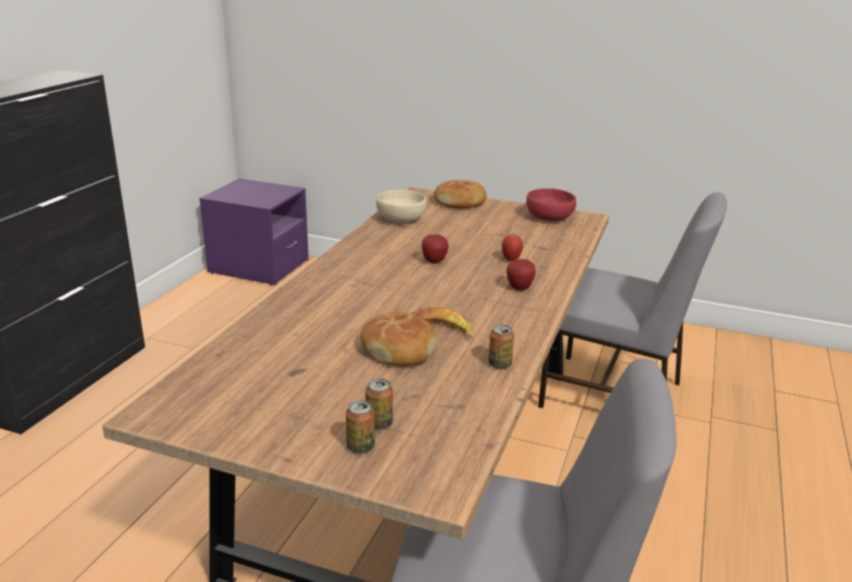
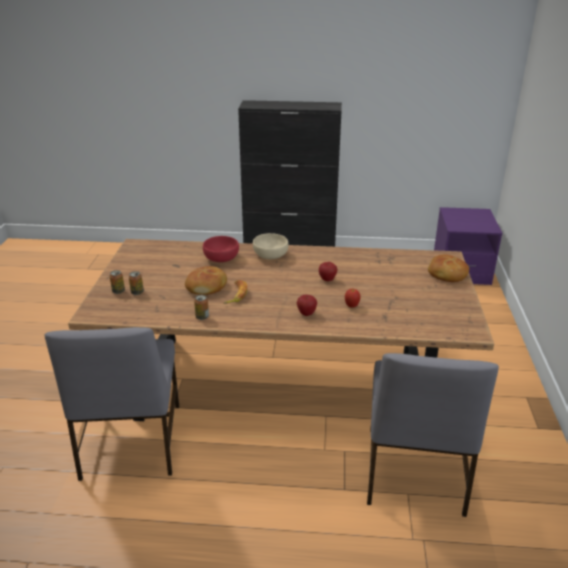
camera: 75 degrees right, 5 degrees up
(401, 219) = (390, 258): beige bowl -> beige bowl (270, 255)
(548, 217) = (453, 314): red bowl -> red bowl (221, 258)

